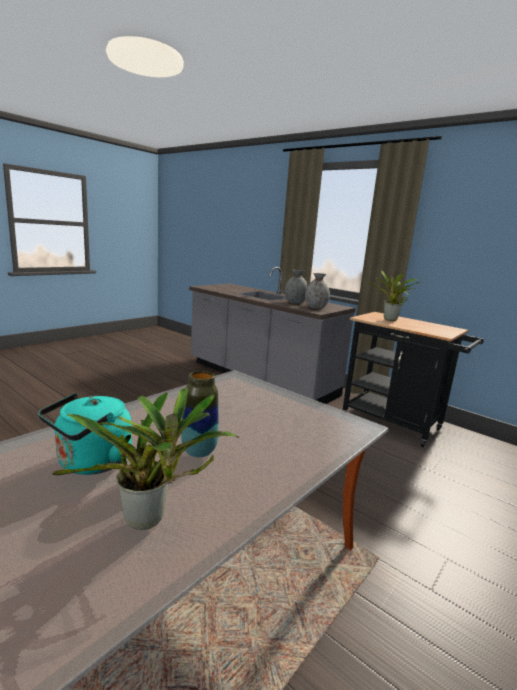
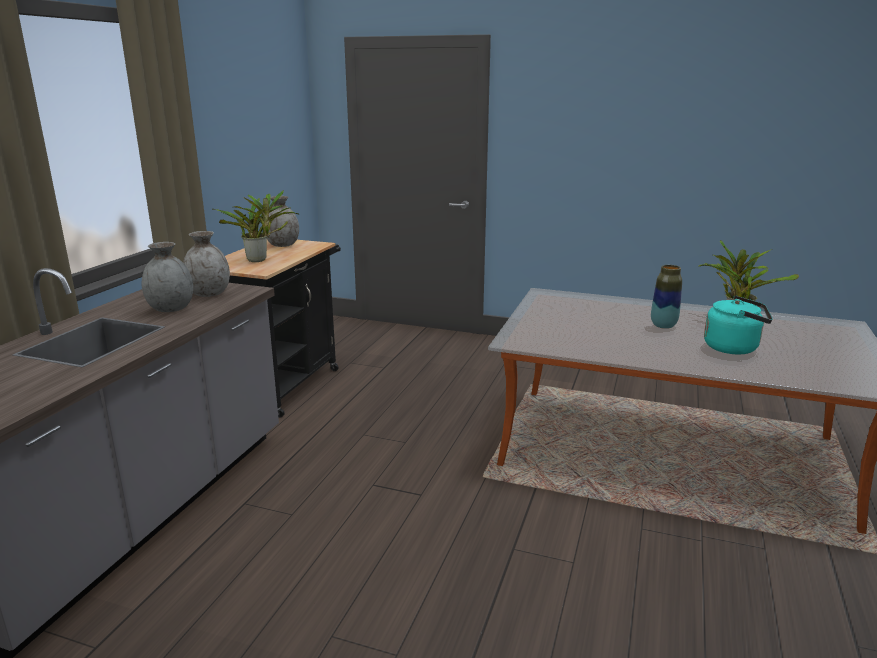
camera: 110 degrees left, 5 degrees up
(437, 328) = (282, 245): none -> grey vase

